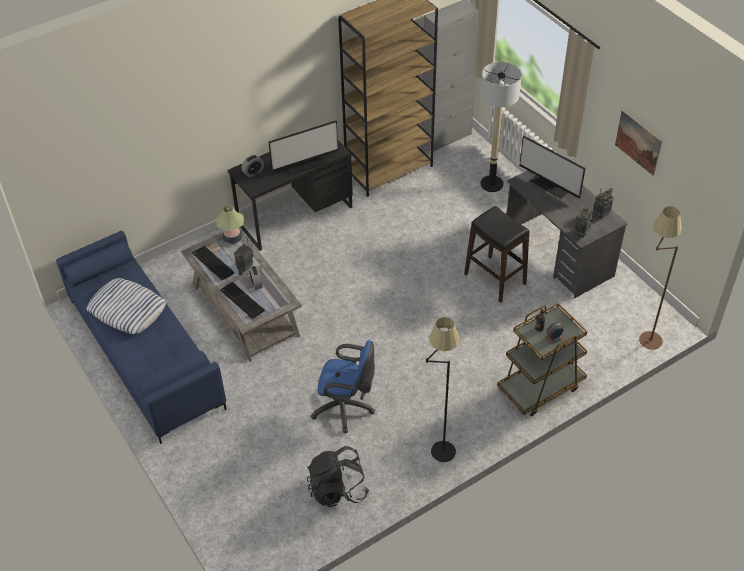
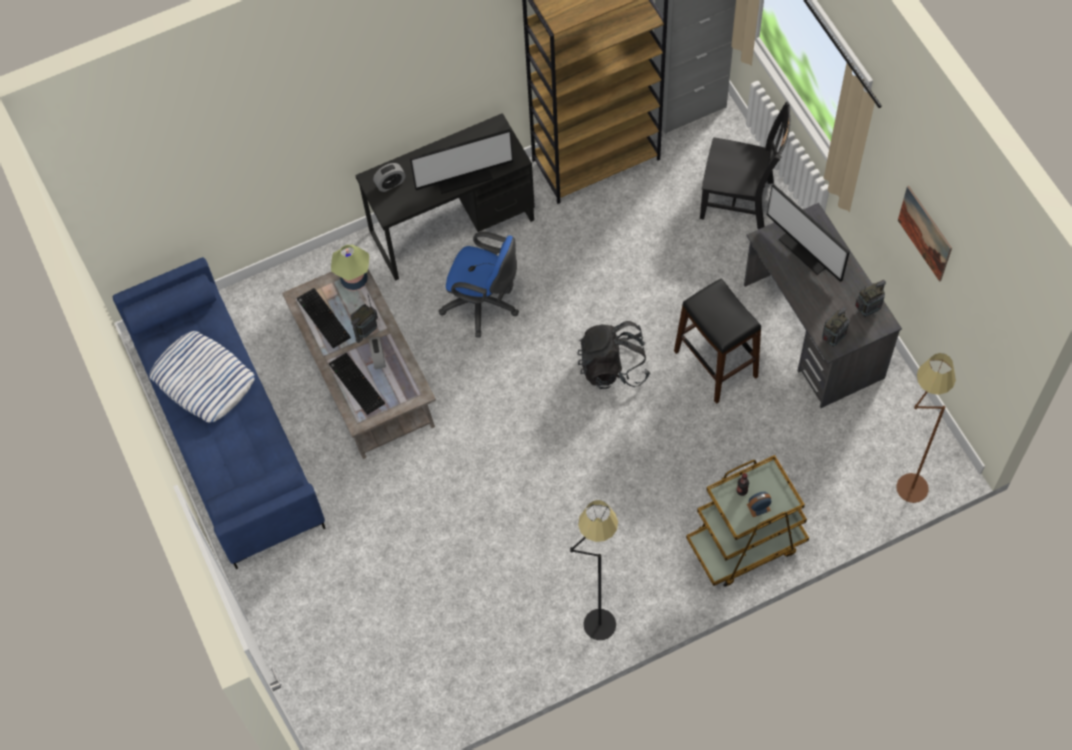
camera: 10 degrees right, 15 degrees up
(337, 489) = (455, 662): black backpack -> black backpack (613, 367)
(346, 408) = (482, 545): blue office chair -> blue office chair (484, 304)
(492, 184) = (740, 201): floor lamp -> black chair

